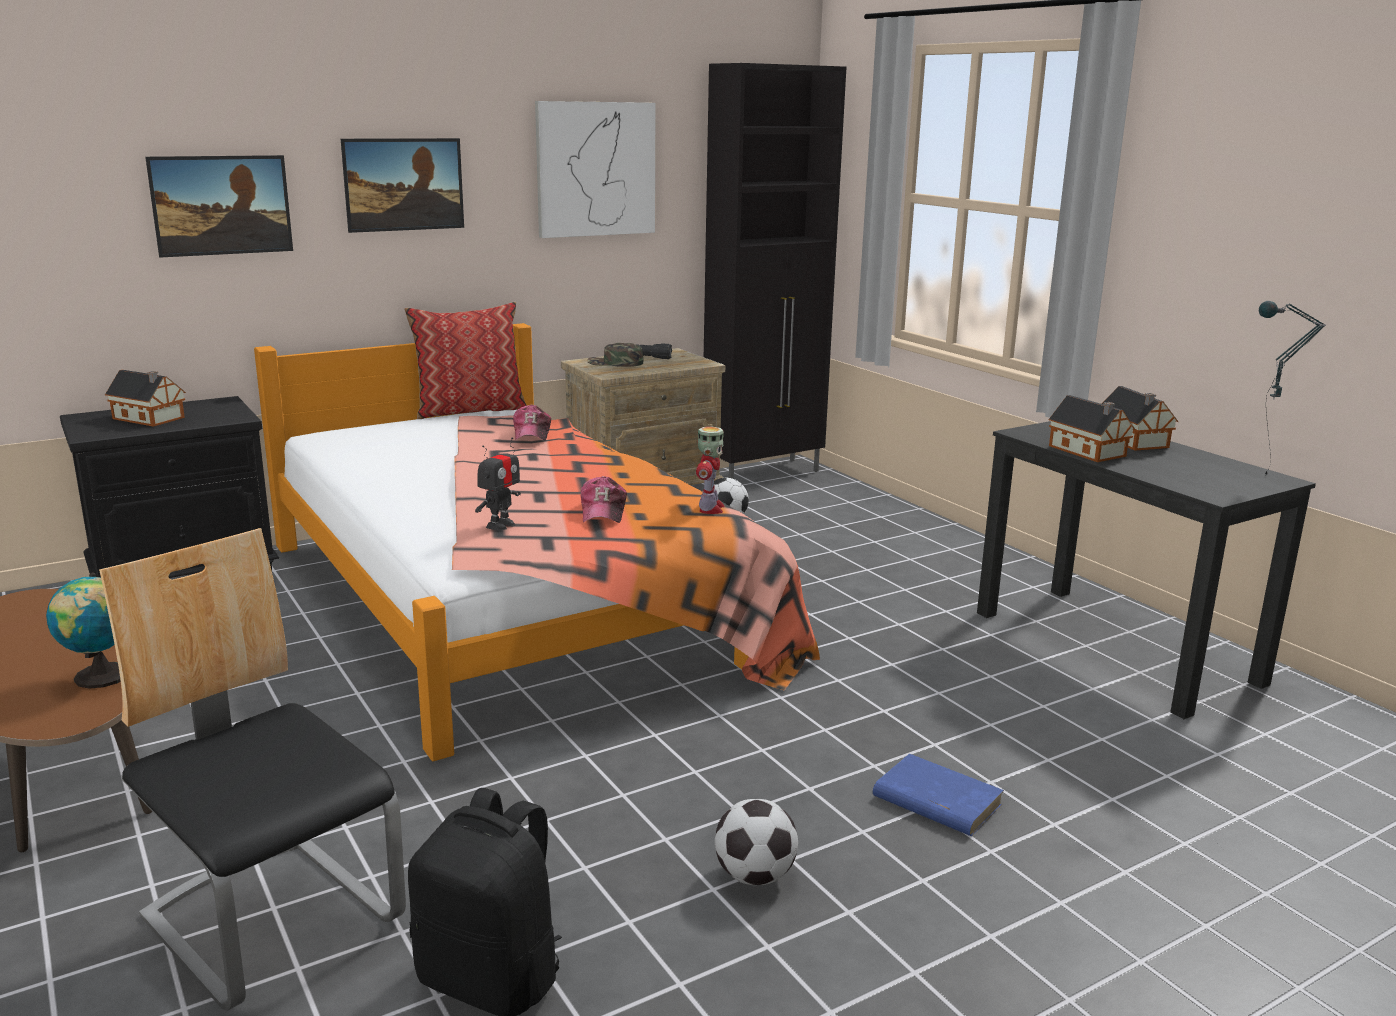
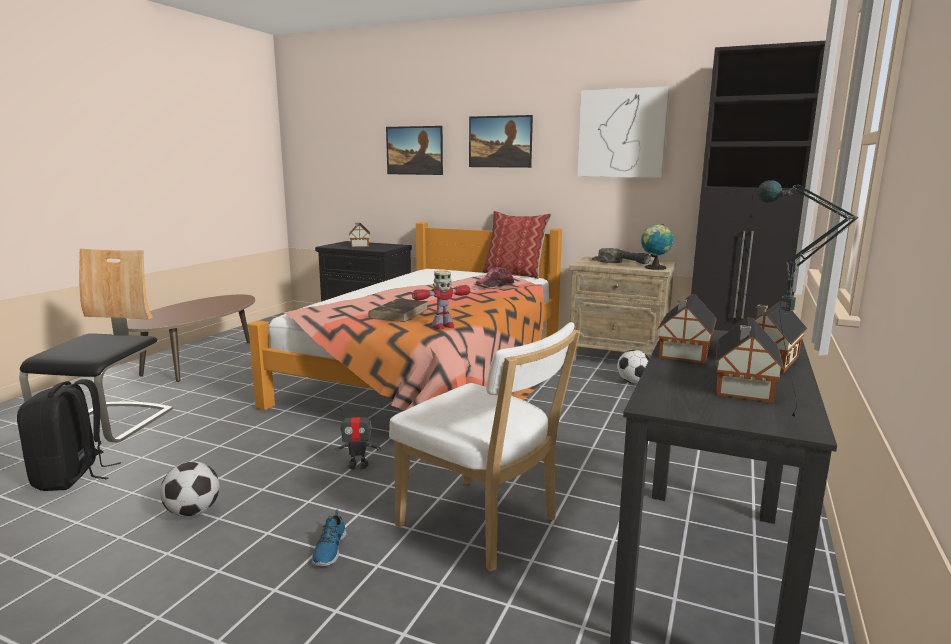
camera: 55 degrees right, 5 degrees down
(101, 678) = (179, 319): globe -> globe (654, 268)
(500, 525) = (349, 305): toy robot -> toy robot (358, 465)
(603, 511) = (399, 313): cap -> brown book
(935, 801) = (329, 549): blue book -> shoe
(963, 706) = (483, 525): none -> white chair
(1192, 465) = (743, 386): none -> toy house

